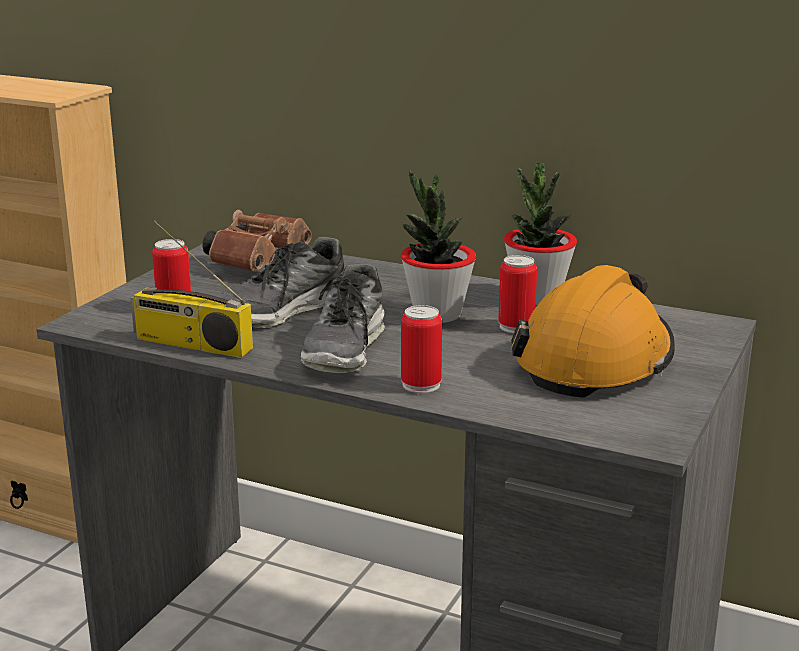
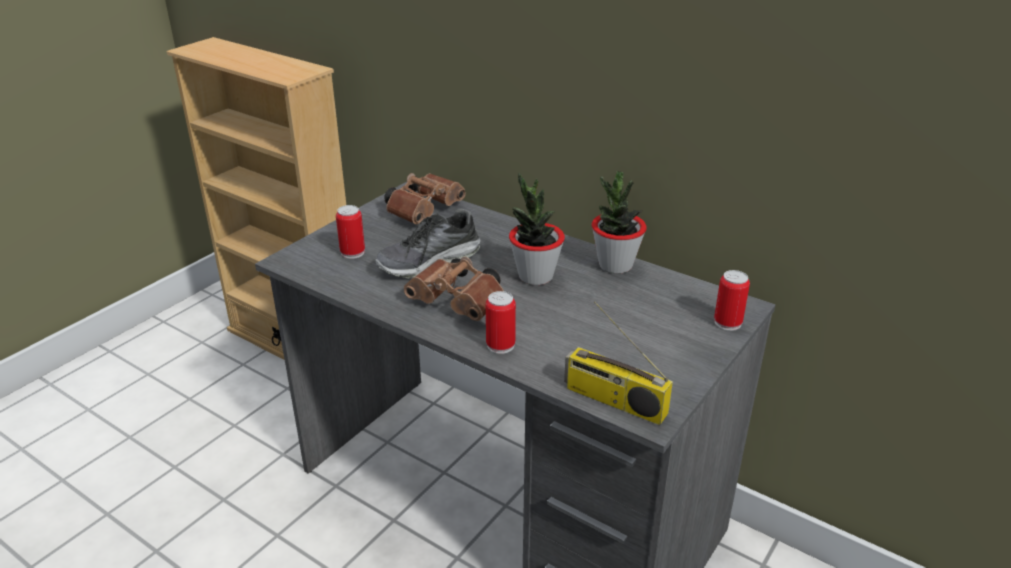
camera: 10 degrees right, 10 degrees up
(190, 344) = (353, 289): radio -> radio (613, 401)
(346, 348) = (459, 304): shoe -> brown binoculars
(516, 326) = (589, 294): can -> can (727, 323)
(594, 361) = (635, 335): orange hard hat -> none

